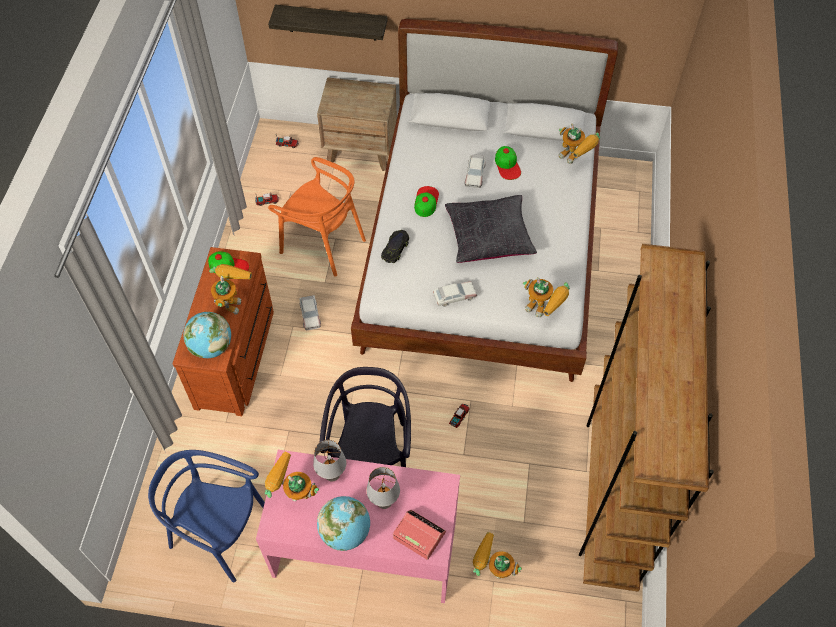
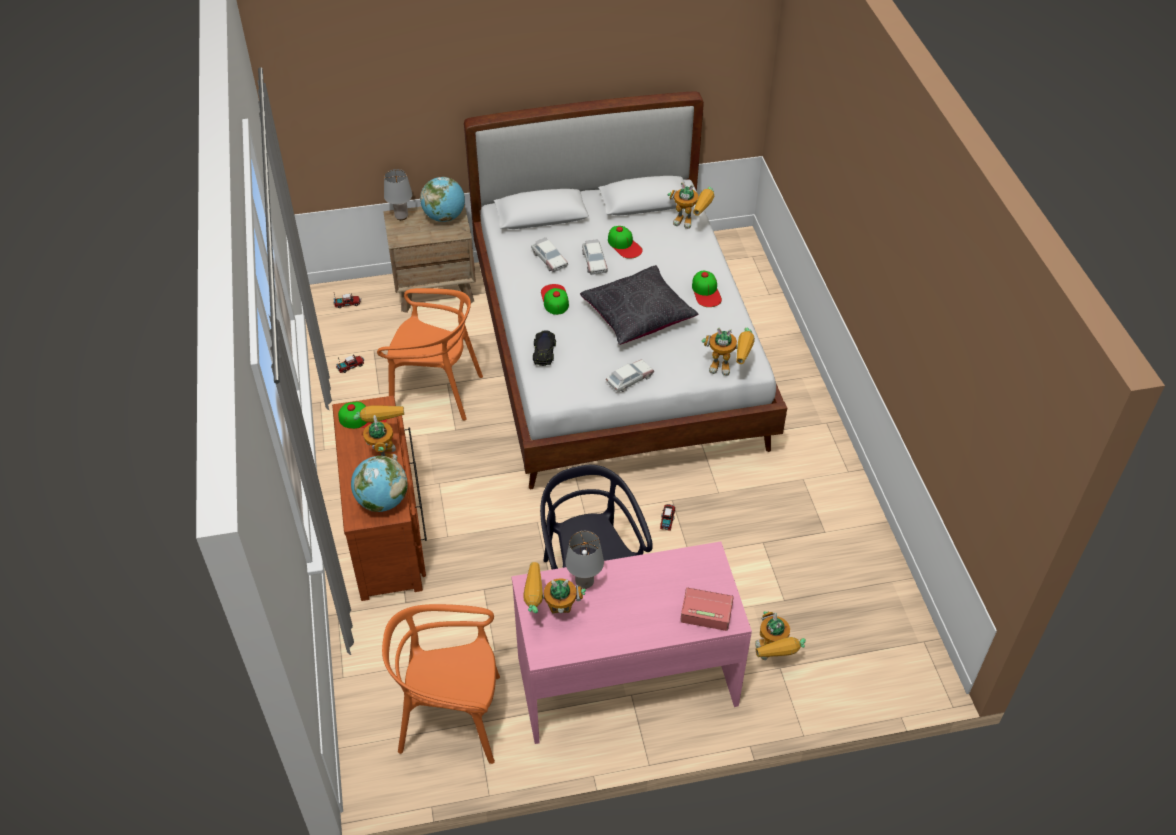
camera: 20 degrees left, 10 degrees down
(219, 532) = (452, 718): blue chair -> orange chair
(310, 314) = (453, 466): toy car -> toy car (549, 259)
(332, 22) = (384, 142): shelf -> none
(345, 532) = (626, 632): globe -> globe (444, 217)
(384, 502) = (654, 591): grey table lamp -> grey table lamp (401, 217)
(492, 569) = (773, 656): toy robot -> toy robot turned 105 degrees counterclockwise
(557, 231) = (706, 292): none -> cap
(611, 492) = (860, 543): brown bookcase -> none

